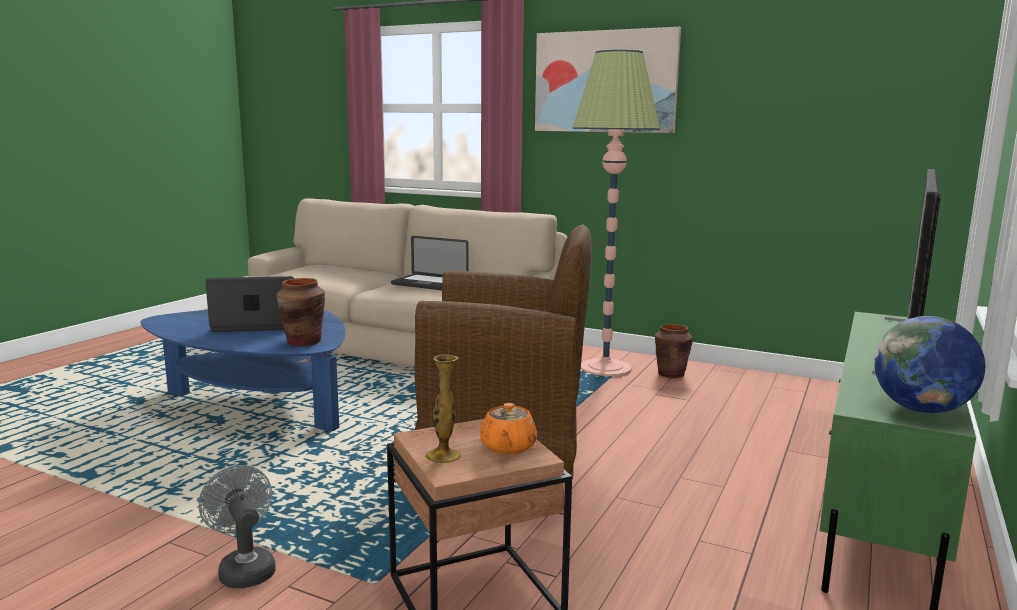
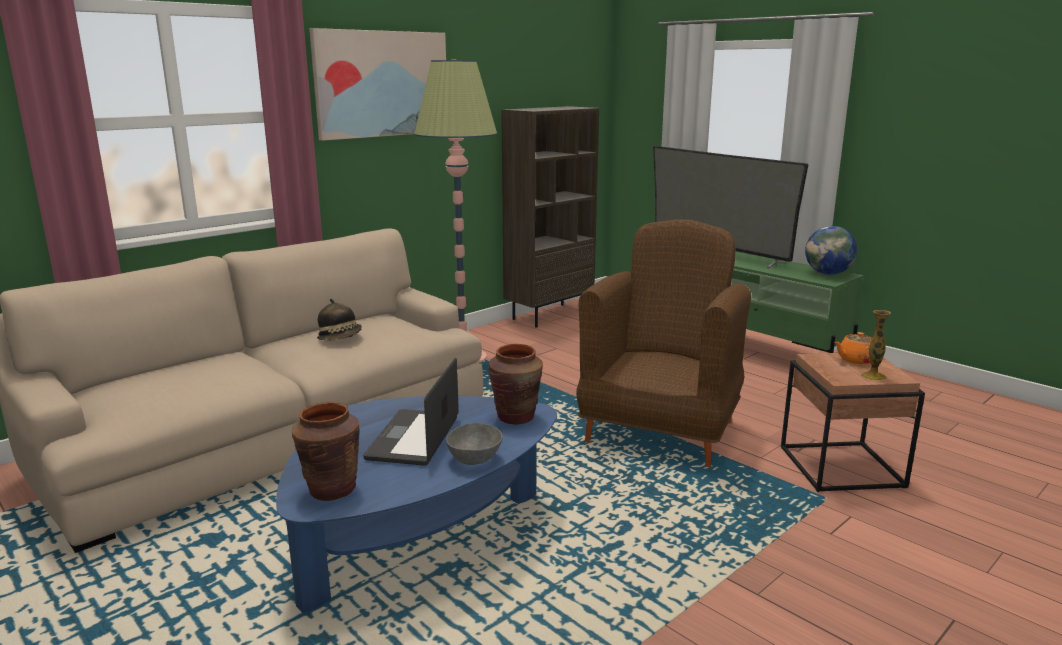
camera: 70 degrees left, 5 degrees up
(223, 341) = (475, 459): none -> grey bowl
(244, 569) = (806, 552): grey fan -> none
(429, 284) = (341, 338): laptop -> hat
(508, 447) = (855, 360): orange teapot -> orange teapot turned 135 degrees clockwise
(671, 374) = (498, 341): brown vase -> brown vase (332, 490)
(793, 384) = (549, 315): none -> brown bookcase

